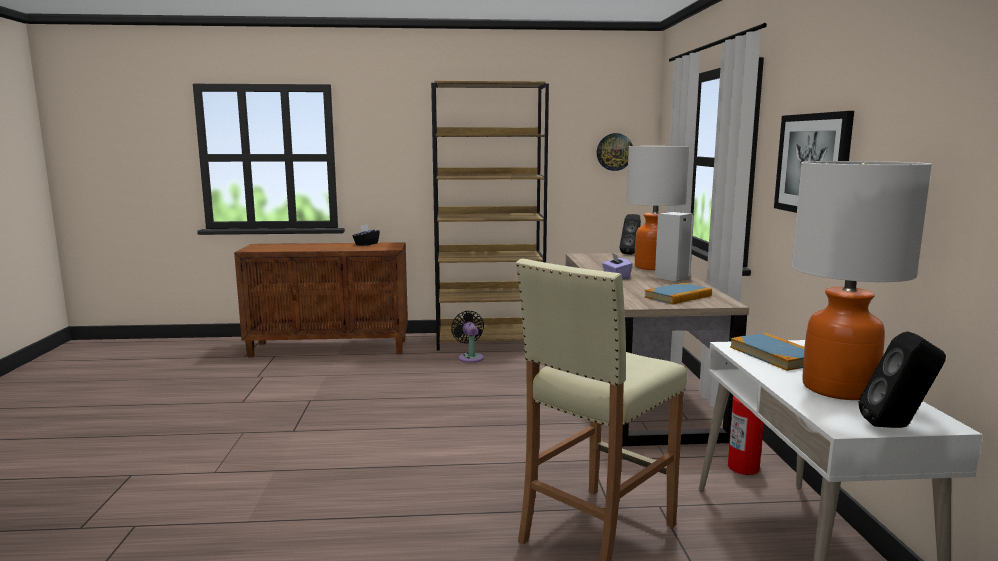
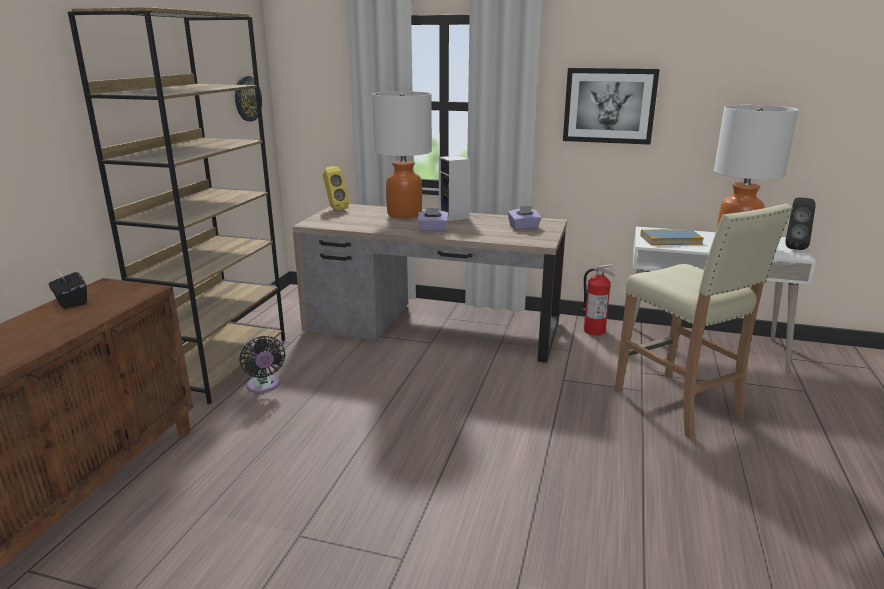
camera: 70 degrees left, 10 degrees up
(470, 357) = (264, 386): black fan -> black fan turned 120 degrees counterclockwise
(631, 254) = (335, 209): black speaker -> yellow speaker
(678, 297) = (524, 227): book -> purple tissue box

